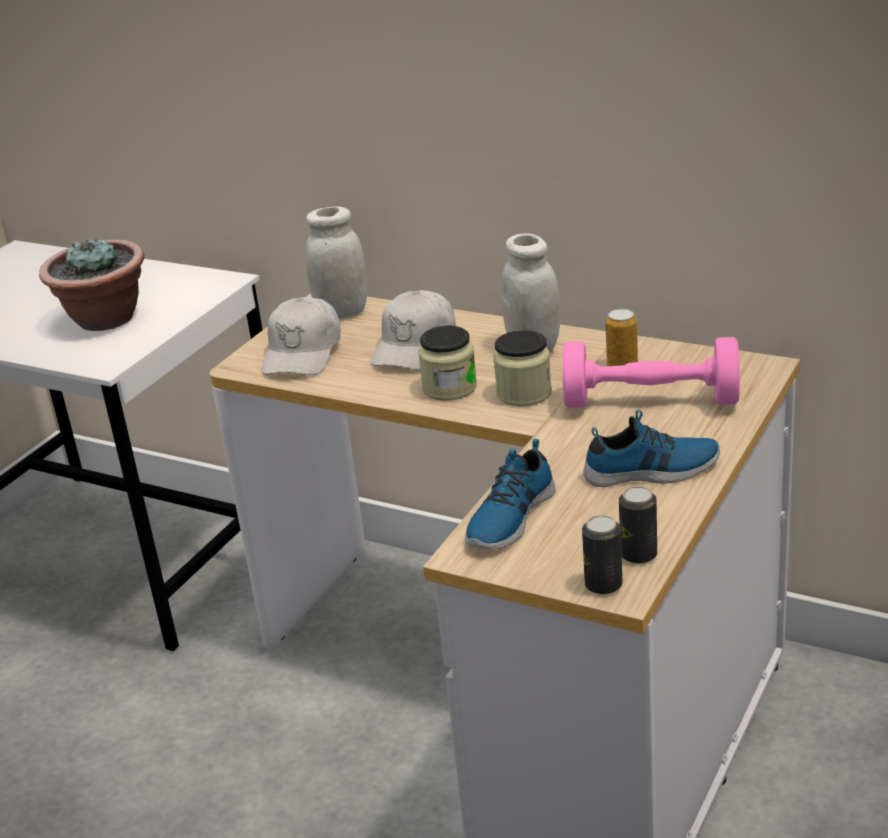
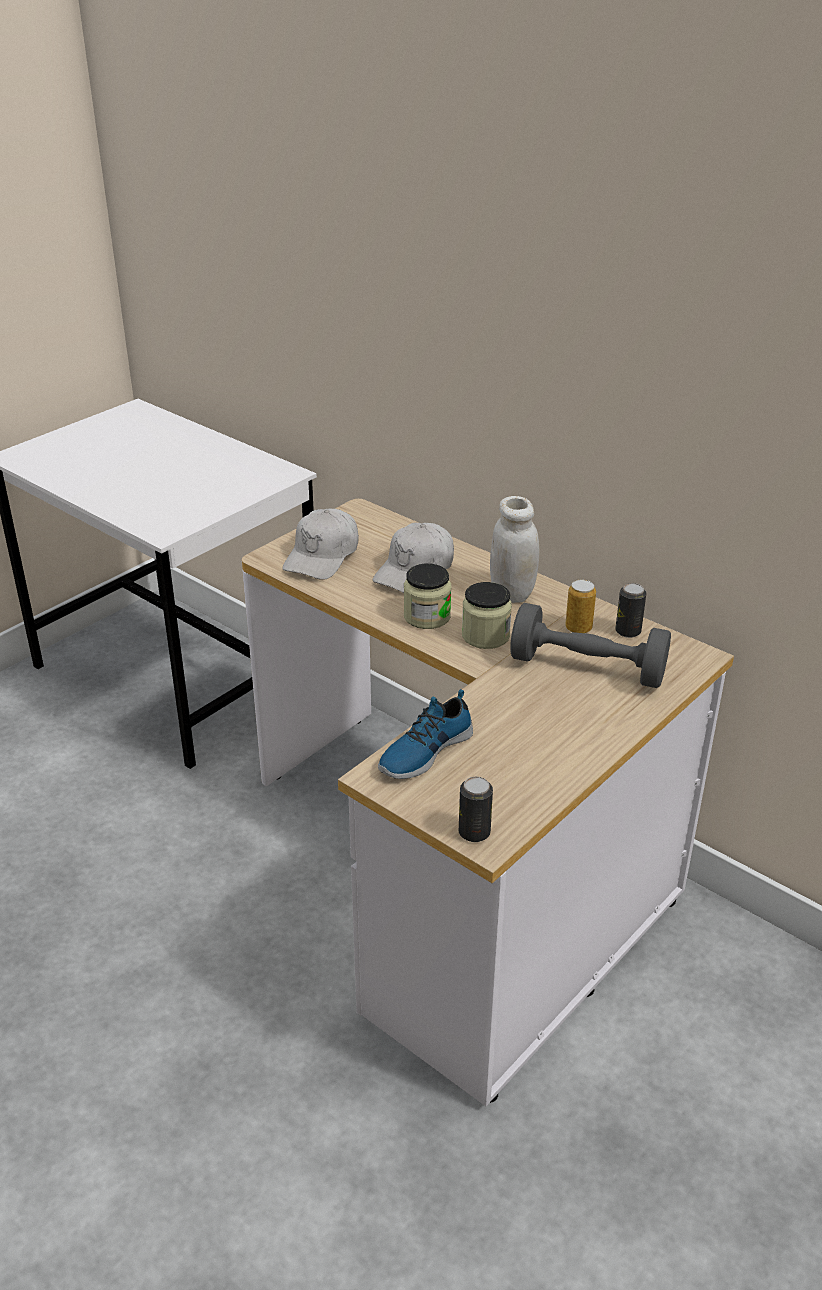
camera: 10 degrees right, 5 degrees up
(105, 320) = (179, 490): potted plant -> none
(342, 312) = (369, 524): white jar -> none
(638, 555) = (515, 812): can -> can (628, 631)
(650, 402) = (587, 668): pink dumbbell -> grey dumbbell
(652, 471) = (560, 735): shoe -> none

